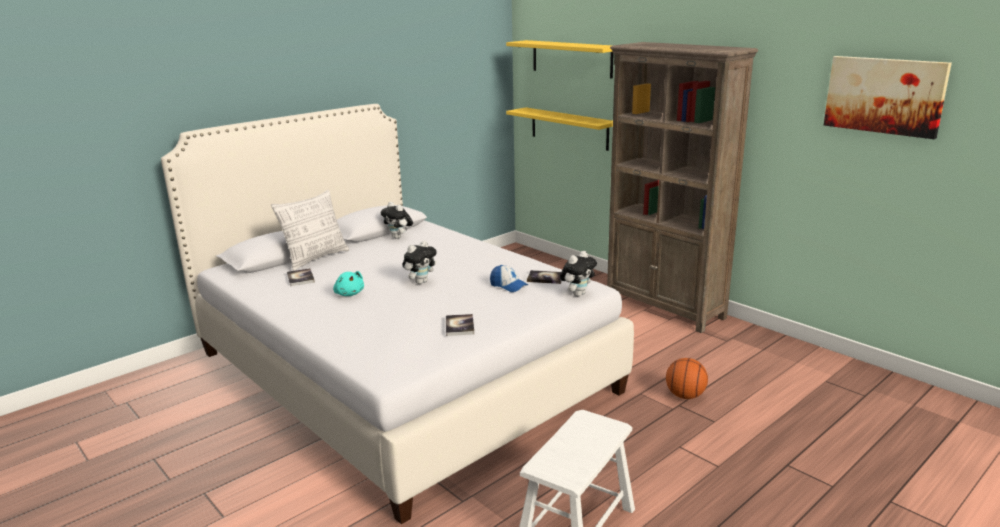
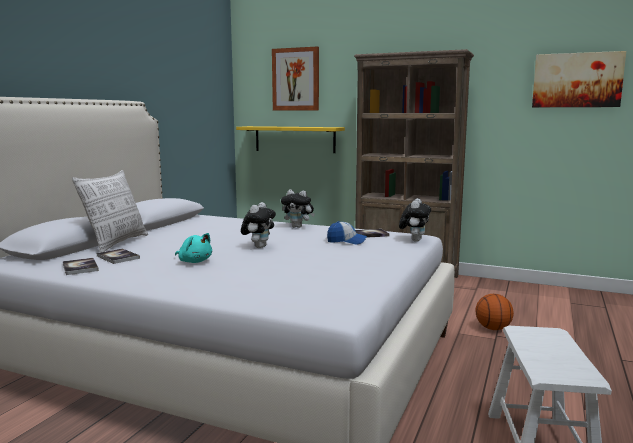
camera: 25 degrees left, 10 degrees down
(398, 237) = (187, 224): plush toy -> plush toy (298, 227)
(459, 326) = (349, 269): book -> book (80, 267)
(571, 58) = (295, 79): yellow shelf -> picture

